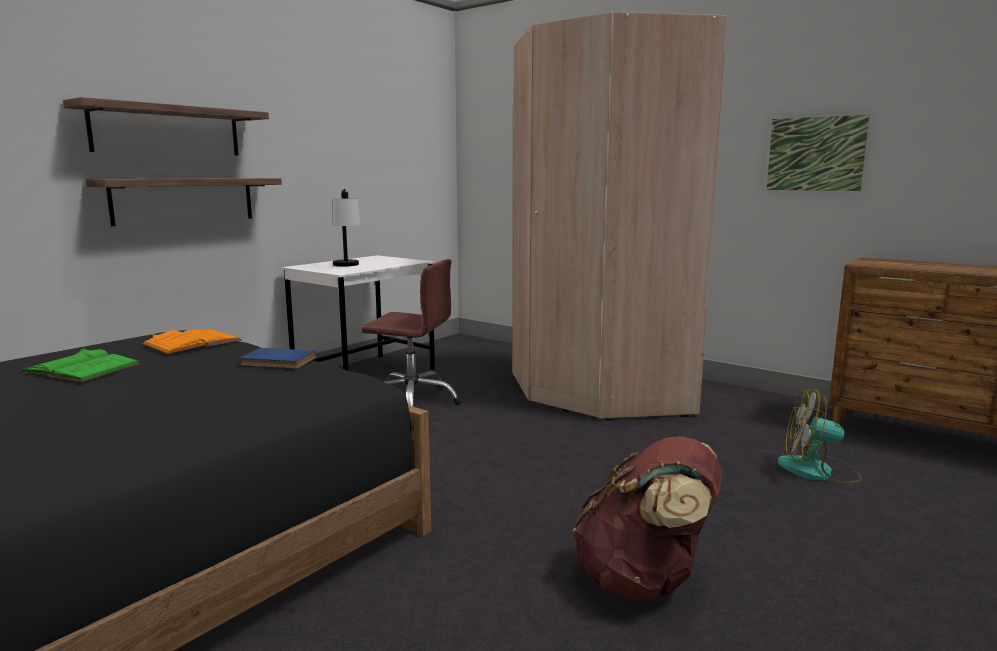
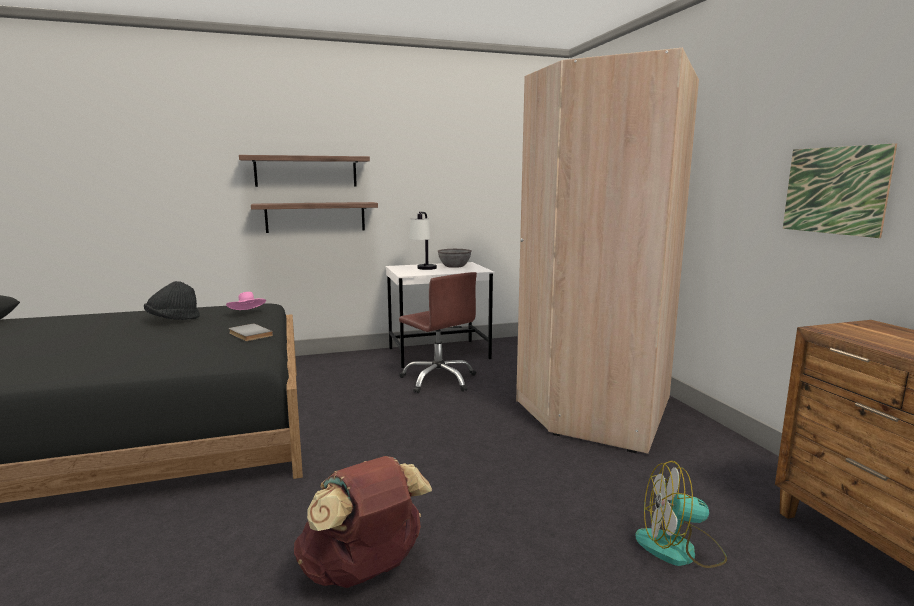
camera: 35 degrees right, 0 degrees up
(80, 368) = (173, 320): green book -> black hat
(192, 342) = (247, 313): orange book -> pink hat
(277, 362) = (248, 334): blue book -> grey book
(371, 260) = (454, 266): none -> grey bowl
(818, 471) = (679, 549): fan -> fan turned 45 degrees counterclockwise

